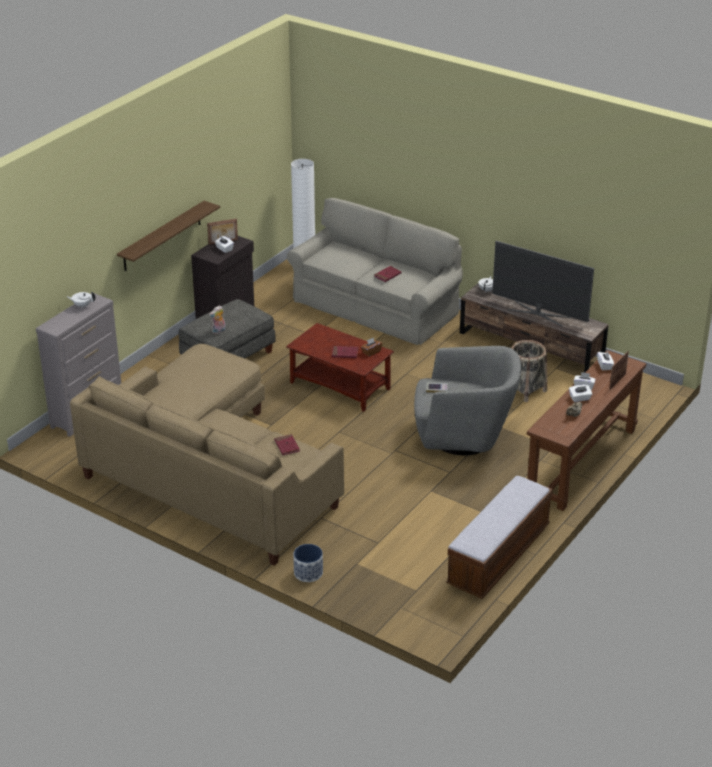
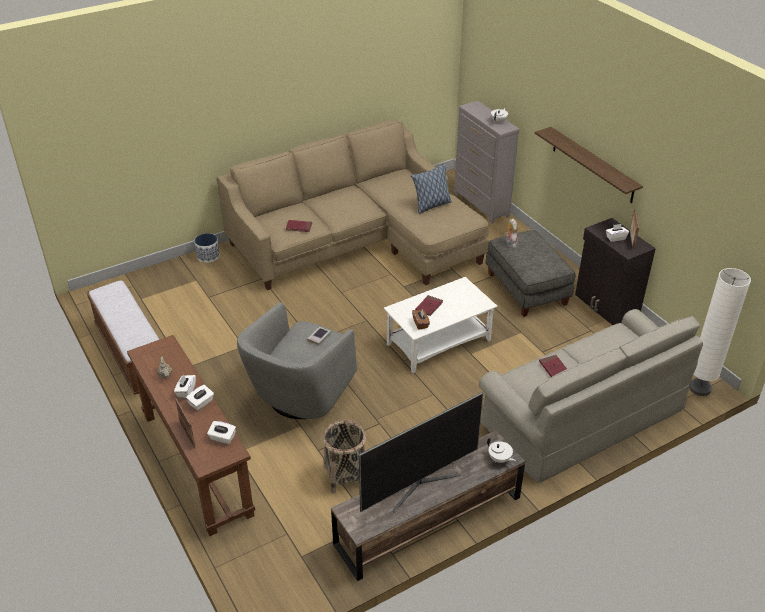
camera: 115 degrees right, 5 degrees up
(195, 374) = (431, 205): none -> pillow
(339, 386) = (439, 342): brown coffee table -> white coffee table

